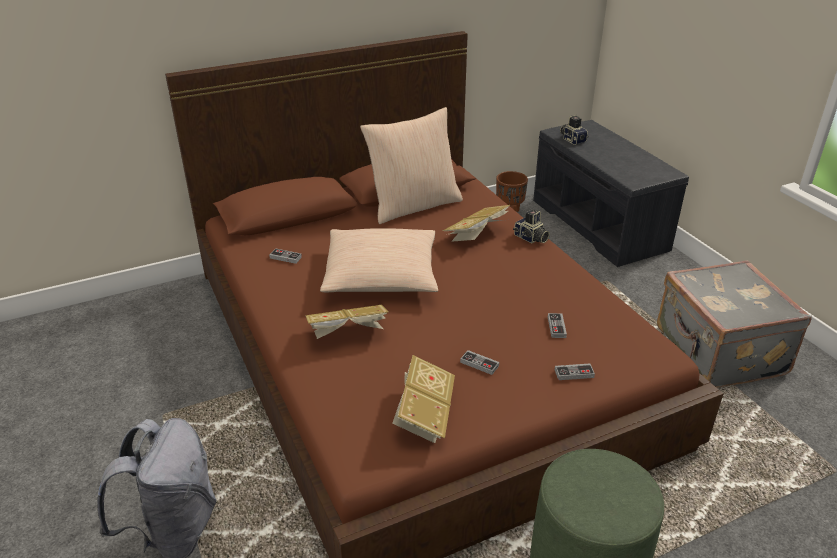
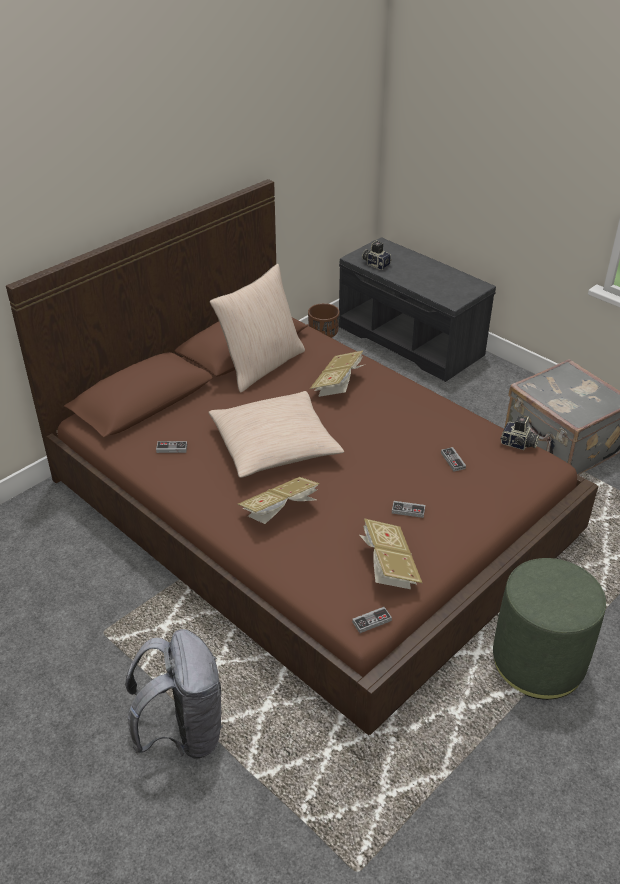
camera: 20 degrees left, 5 degrees up
(530, 238) = (387, 378): camera -> camera (518, 444)
(574, 373) = (488, 499): game controller -> game controller (371, 621)

